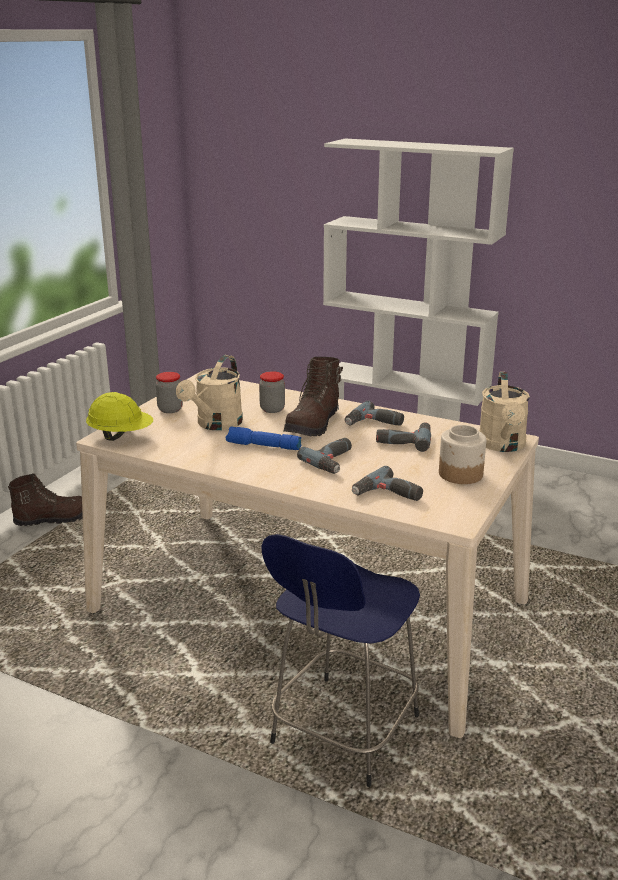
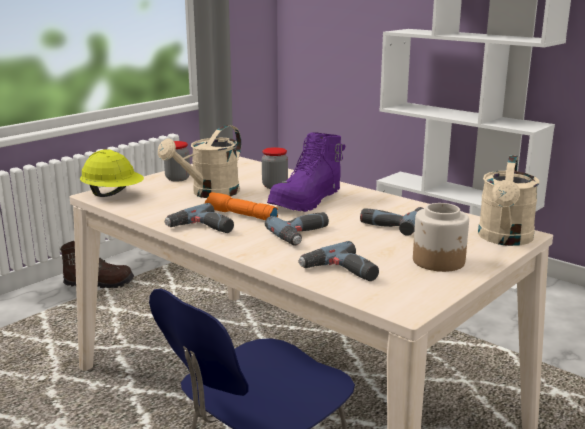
camera: 15 degrees right, 5 degrees down
(263, 446) = (240, 215): blue flashlight -> orange flashlight
(314, 424) = (307, 202): brown boot -> purple boot
(374, 423) = (370, 206): power drill -> power drill (201, 228)

